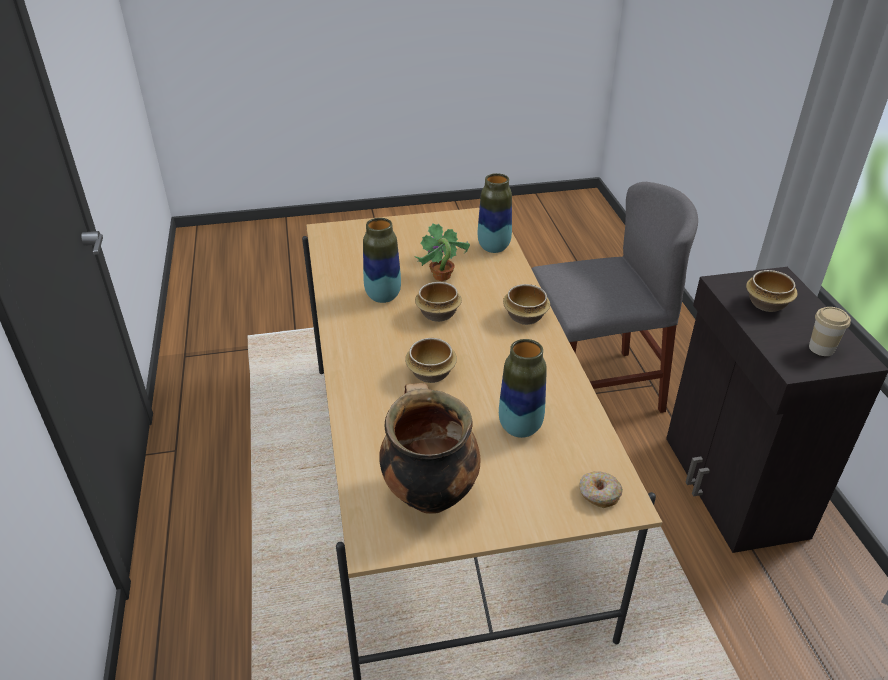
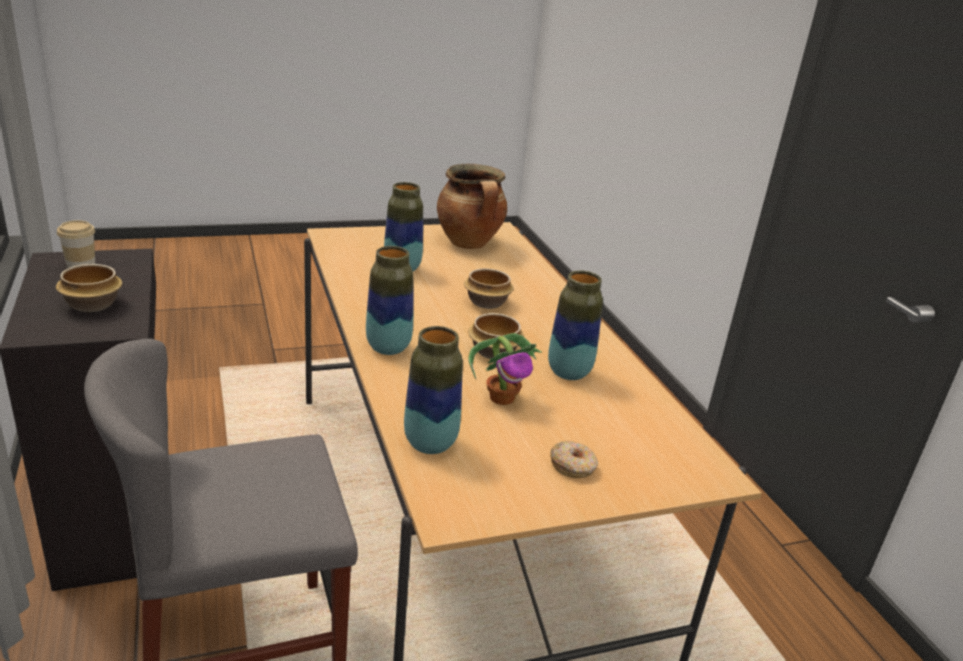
camera: 170 degrees right, 10 degrees down
(525, 316) = (388, 348): bowl -> vase
(598, 494) = (347, 239): donut -> donut (573, 466)

